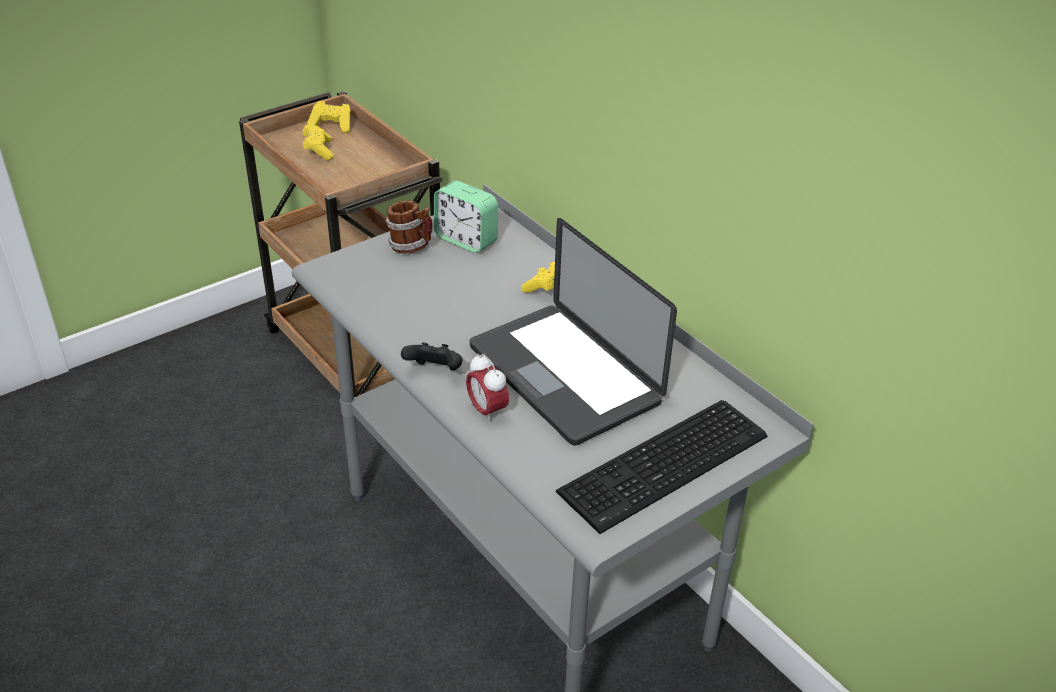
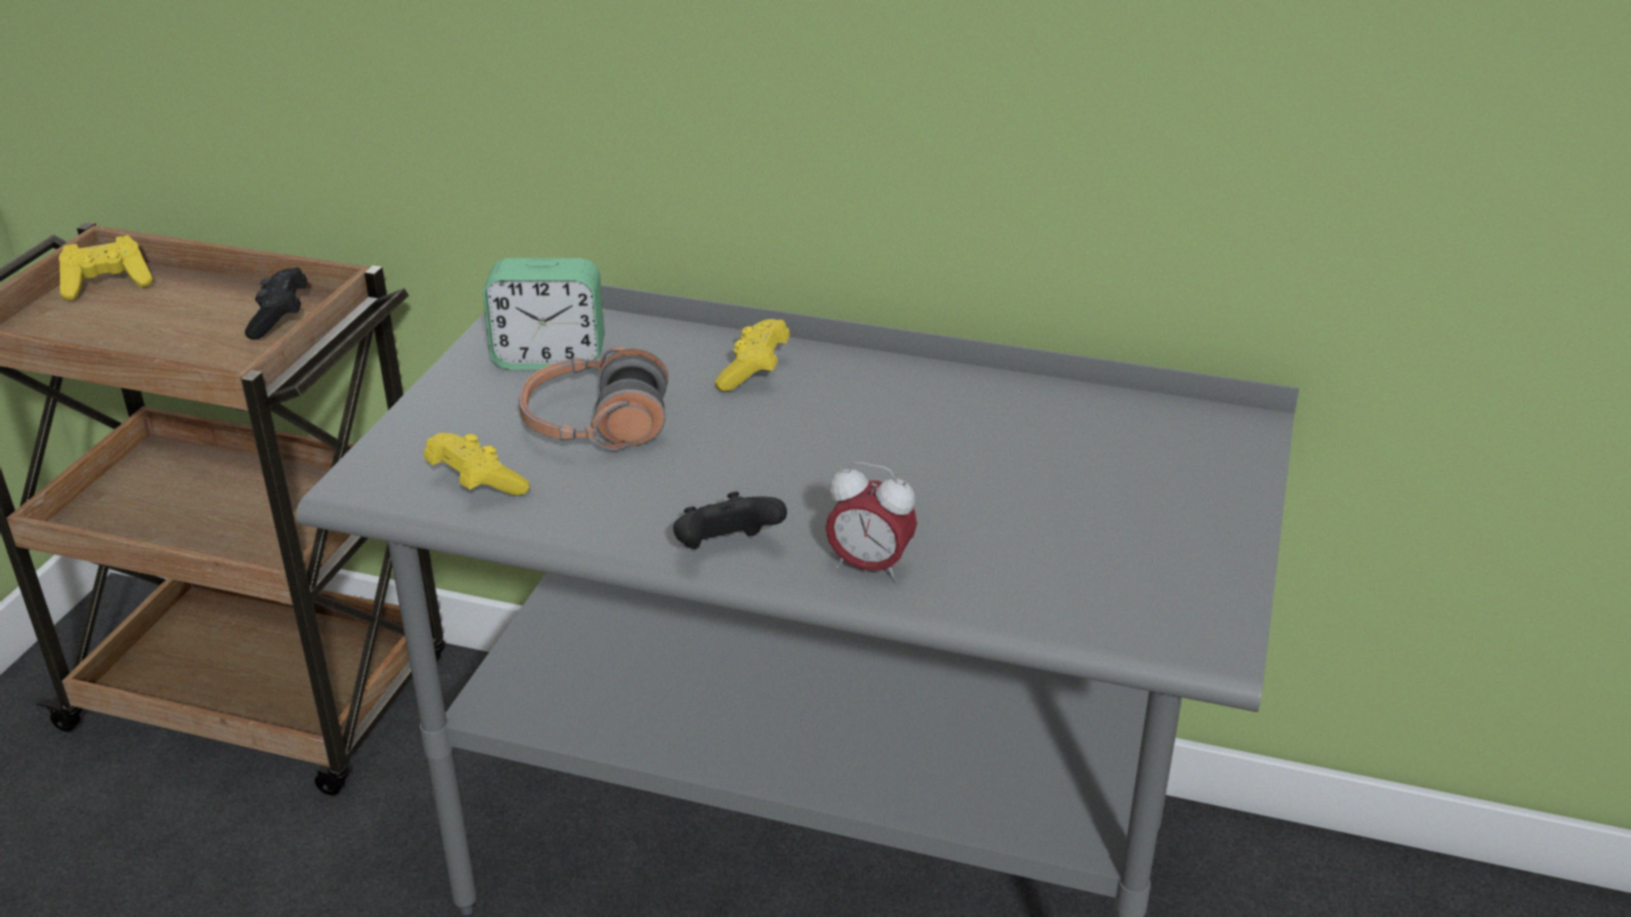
camera: 35 degrees left, 5 degrees down
(318, 150) = (124, 326): yellow game controller -> yellow game controller (476, 484)
(381, 171) = (279, 319): none -> black game controller
(411, 247) = (473, 398): mug -> none
(449, 283) = (596, 424): none -> headphones
(564, 375) = (914, 472): laptop -> none
(669, 465) = (1186, 519): keyboard -> none

